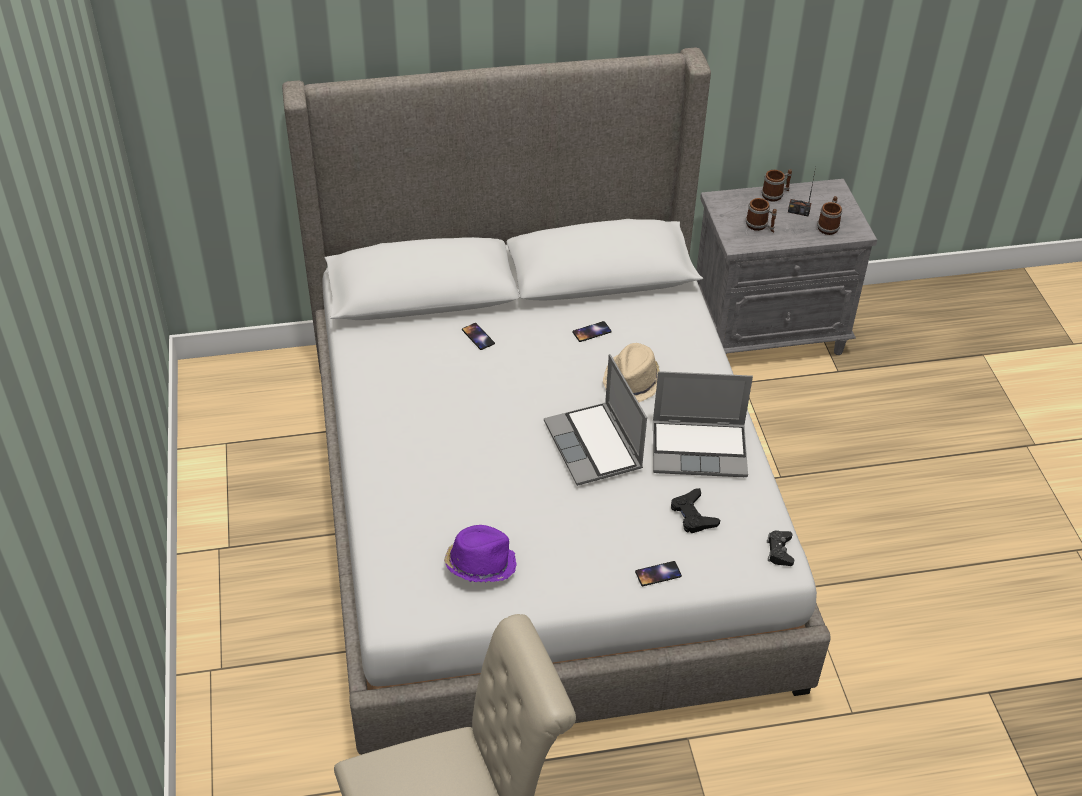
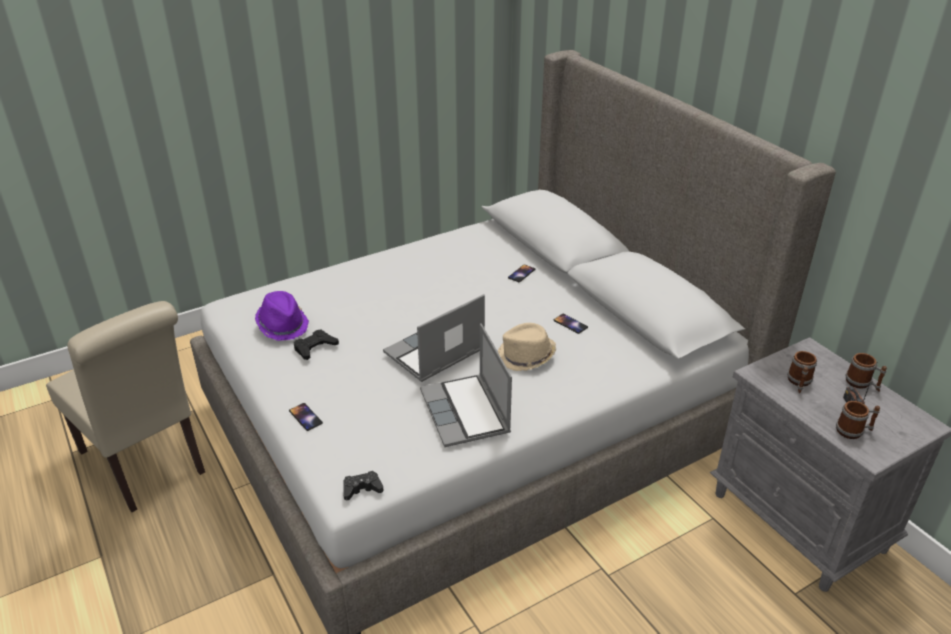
camera: 70 degrees right, 10 degrees down
(693, 515) = (382, 424): black game controller -> black game controller (315, 348)

